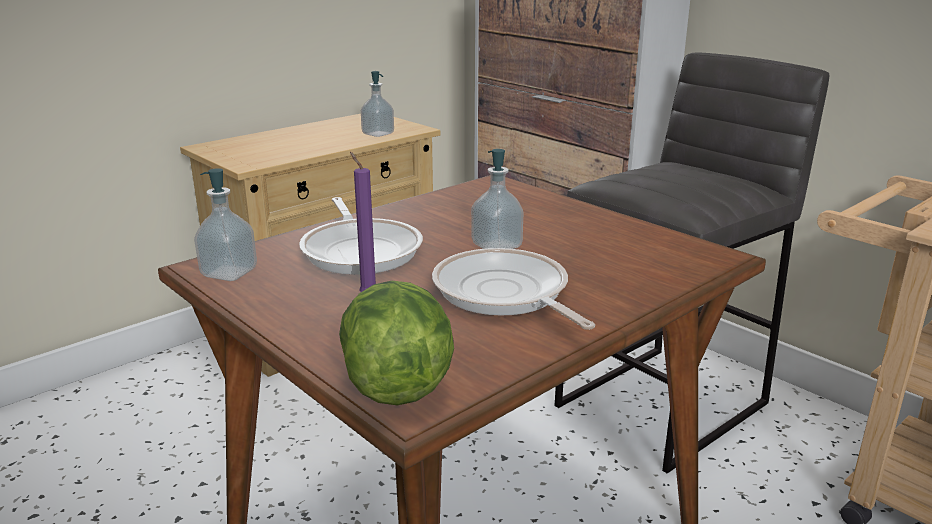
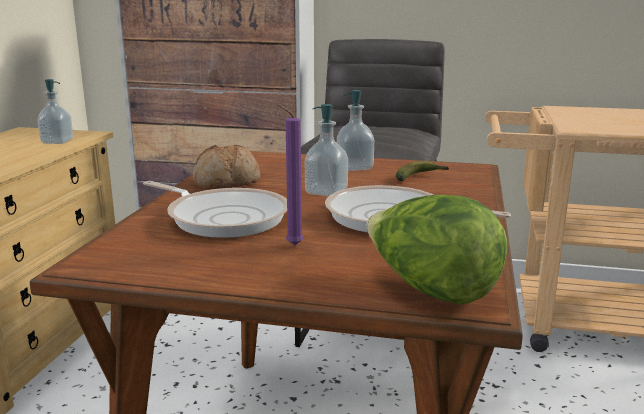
camera: 35 degrees left, 5 degrees down
(229, 273) = (127, 262): soap dispenser -> soap dispenser (354, 167)
(426, 212) = (226, 182): none -> bread
(627, 252) = (420, 177): none -> banana

